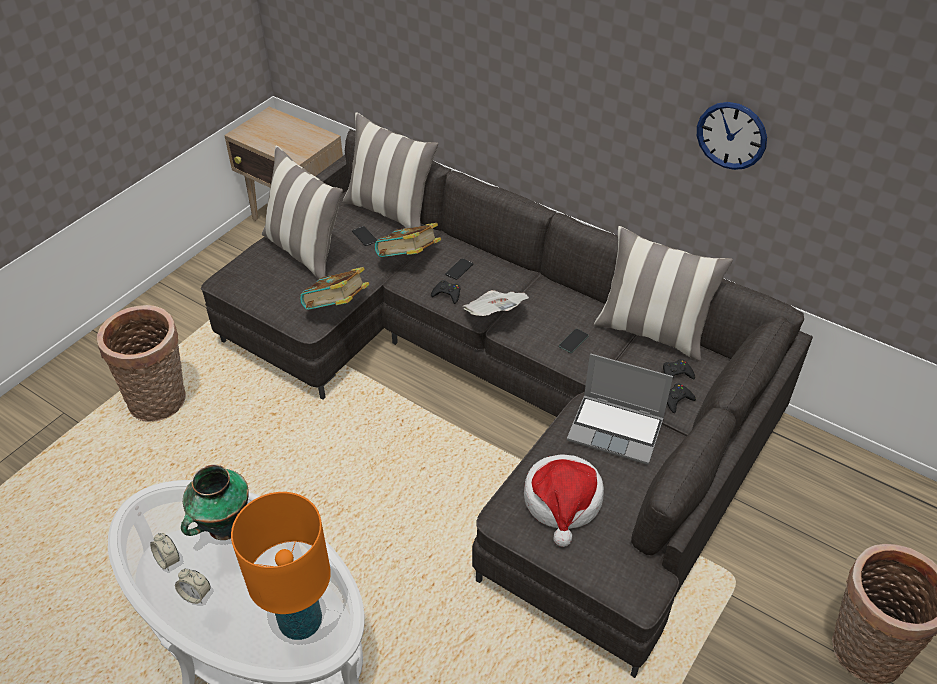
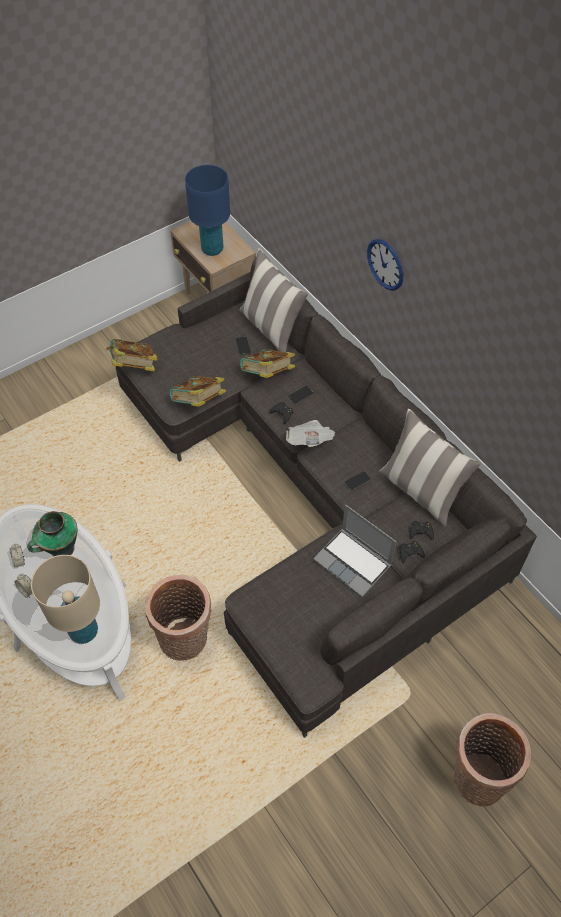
camera: 20 degrees right, 10 degrees up
(161, 401) = (70, 429): basket -> basket (186, 640)
(235, 290) = (134, 367): none -> book
(286, 143) = (212, 249): none -> blue table lamp
(300, 621) = (83, 631): orange table lamp -> beige table lamp
(305, 251) = (195, 347): pillow -> none
(563, 502) = (288, 605): hat -> none
(731, 135) = (499, 372): wall clock -> wall clock (385, 264)

